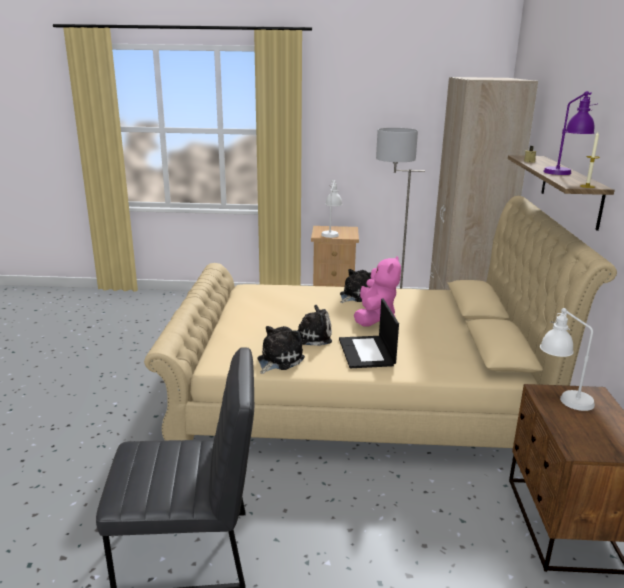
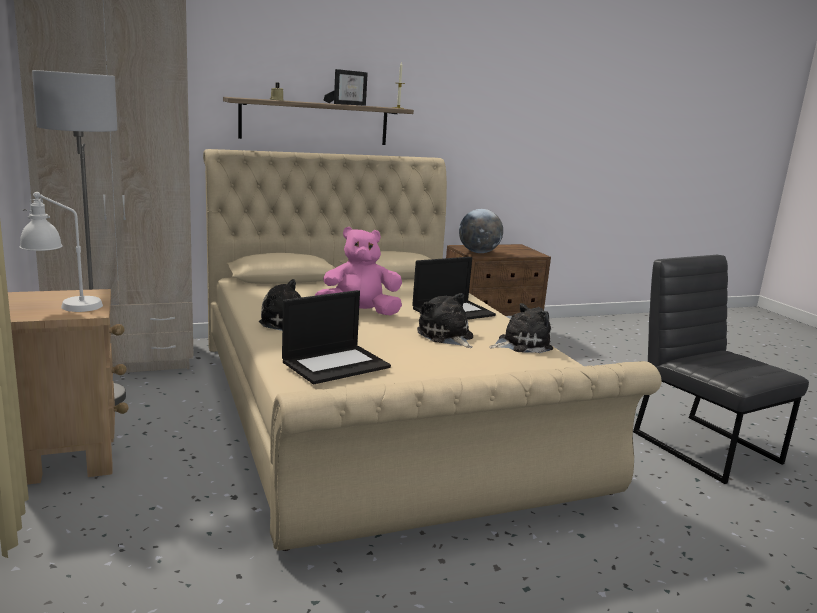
camera: 115 degrees left, 5 degrees down
(276, 295) = (336, 364): none -> laptop
(278, 360) = (521, 344): plush toy -> plush toy turned 150 degrees clockwise
(562, 397) = (478, 252): white table lamp -> globe
(564, 174) = (347, 104): purple table lamp -> picture frame

